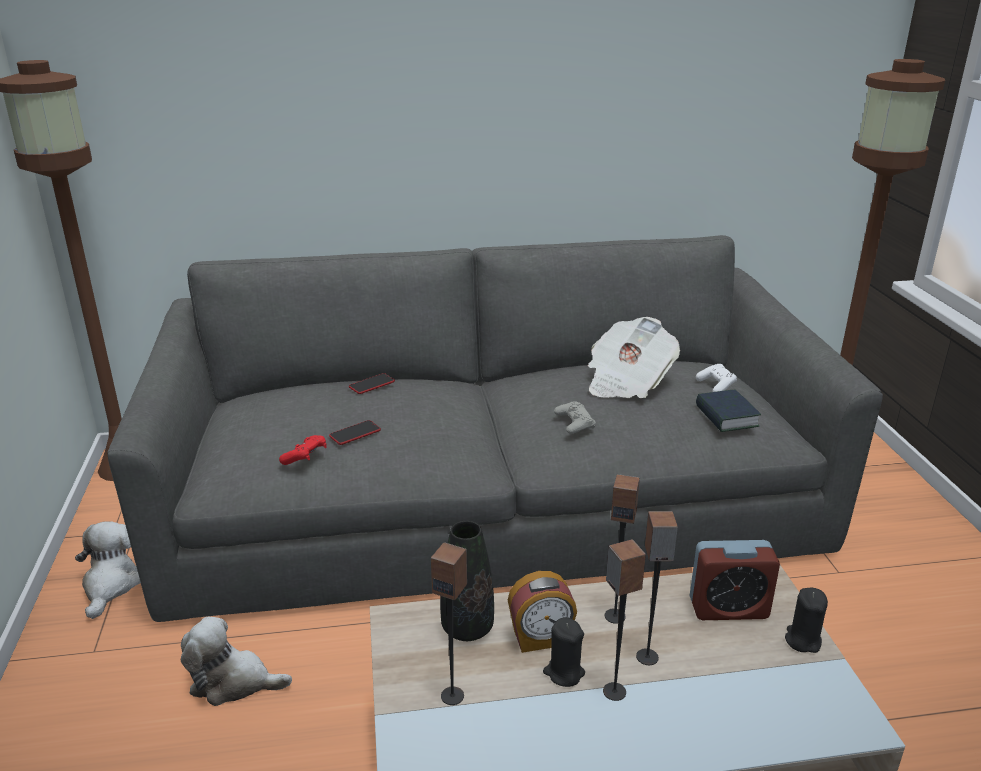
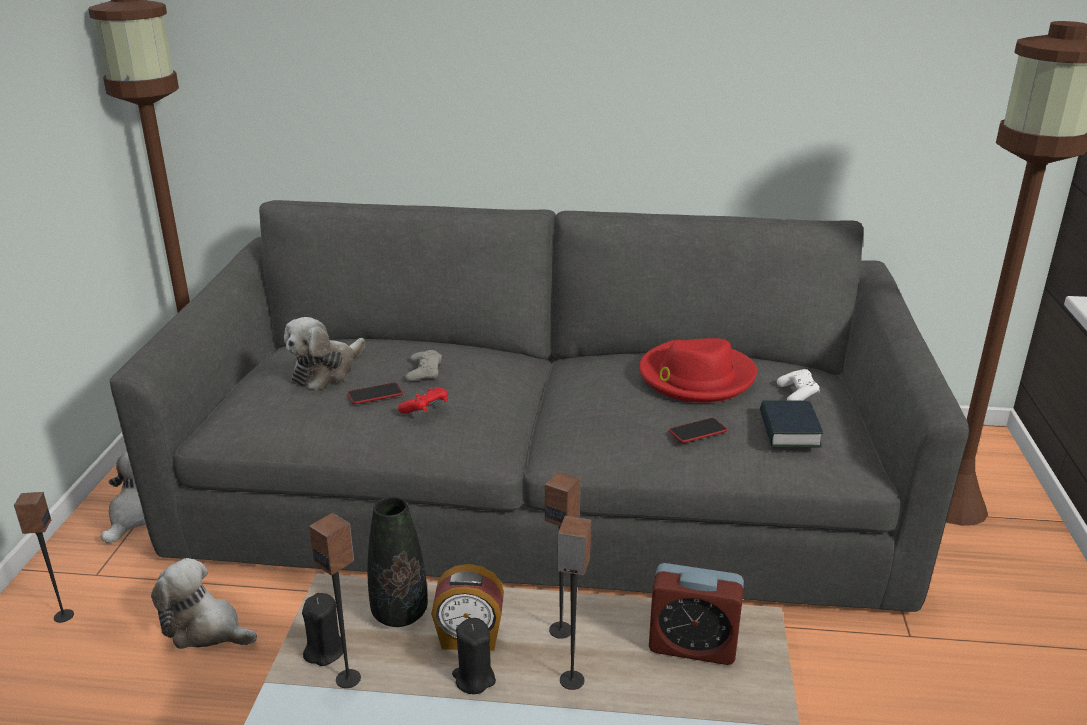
camera: 15 degrees right, 0 degrees up
(295, 419) = (326, 372): none -> plush toy
(305, 458) = (314, 412): red game controller -> red game controller (425, 409)
(372, 384) = (420, 346): phone -> phone (698, 431)
(574, 422) = (611, 414): grey game controller -> grey game controller (424, 371)
(614, 692) = (515, 709): speaker -> speaker (63, 616)
(627, 381) = (695, 377): newspaper -> red hat
(802, 640) = (759, 697): black candle -> black candle (324, 651)

